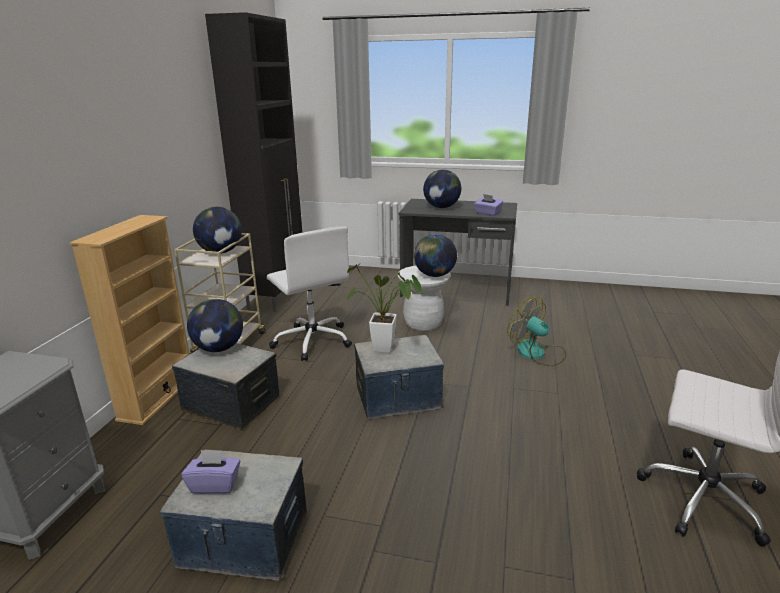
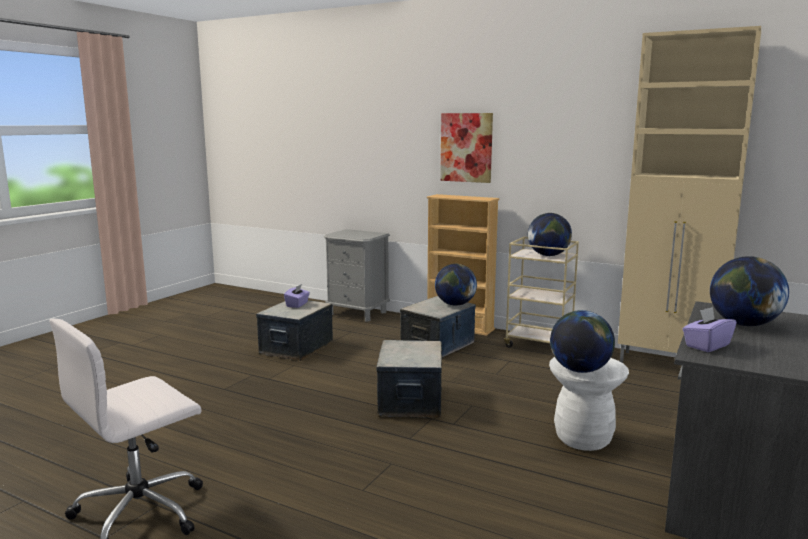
camera: 105 degrees right, 10 degrees down
(82, 156) = (466, 147): none -> picture
(277, 296) = (669, 365): black cabinet -> beige cabinet
(312, 340) = (542, 375): white office chair -> none
(388, 349) = (418, 350): potted plant -> none
(537, 353) = (468, 506): fan -> none

